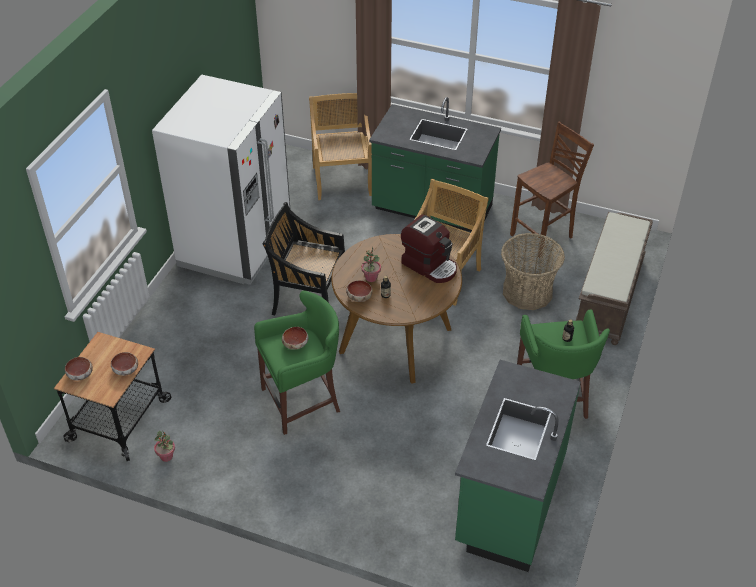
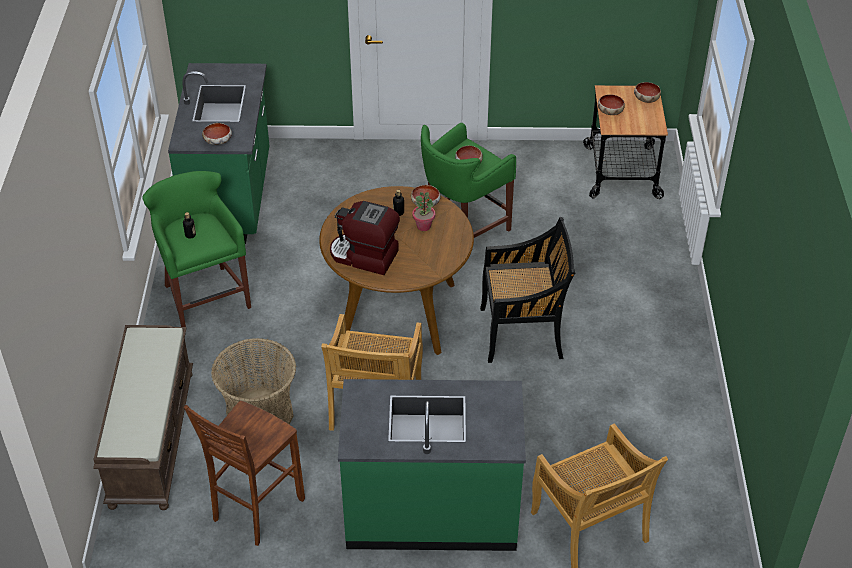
camera: 160 degrees right, 0 degrees up
(166, 456) = (555, 157): potted plant -> none
(235, 246) = (658, 377): white fridge -> none
(529, 379) = (218, 141): none -> bowl

